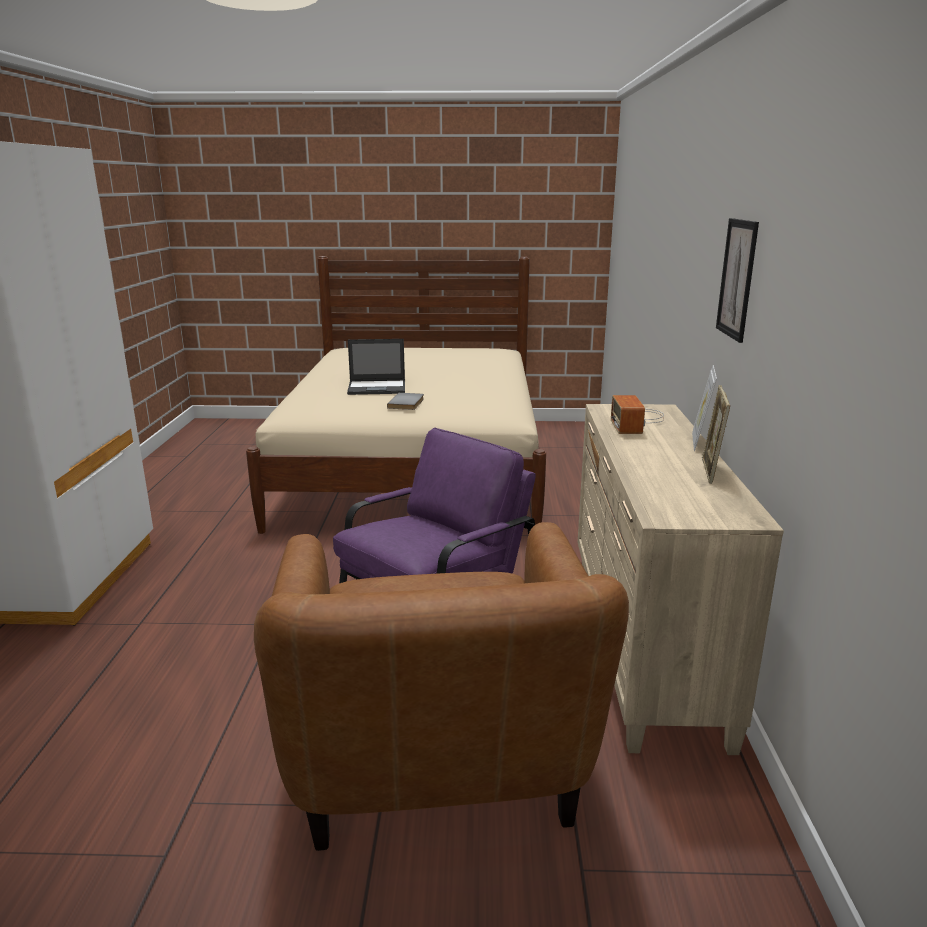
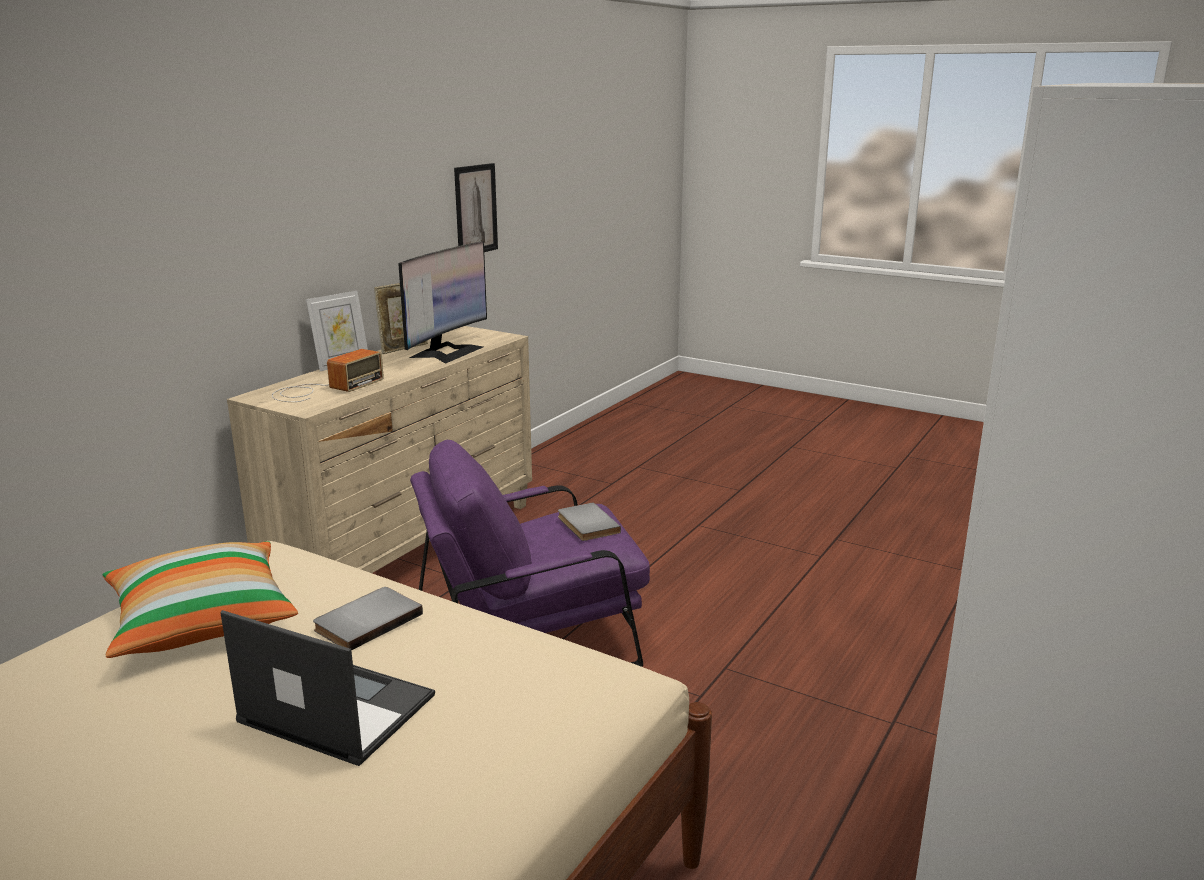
camera: 150 degrees left, 0 degrees up
(403, 538) = (586, 525): none -> grey book
(438, 774) = (651, 527): brown armchair -> none
(473, 393) = (201, 620): none -> pillow
(657, 476) = (447, 352): none -> monitor
(737, 279) = (306, 209): picture -> picture (475, 209)

